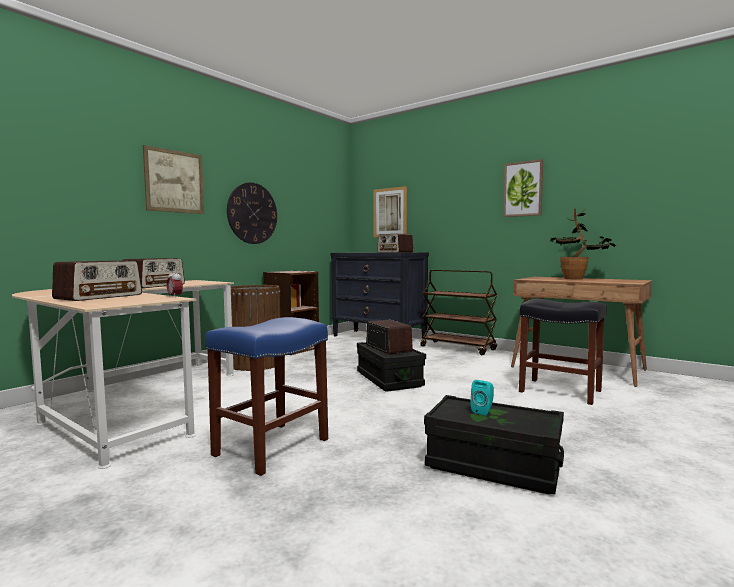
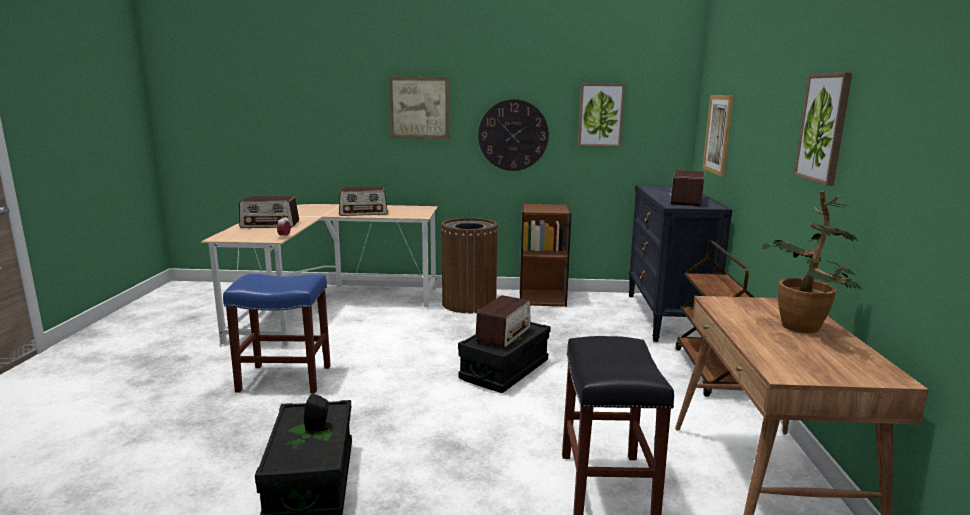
camera: 55 degrees right, 10 degrees up
(305, 201) = (600, 115): none -> picture
(483, 411) = (319, 427): turquoise speaker -> black speaker

